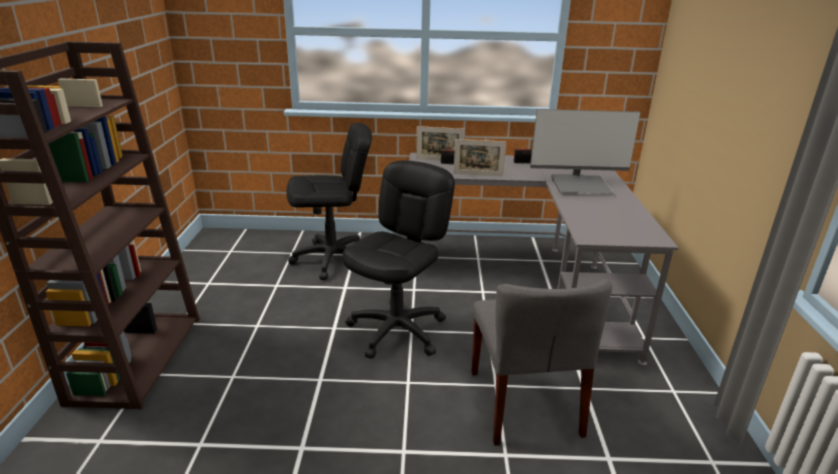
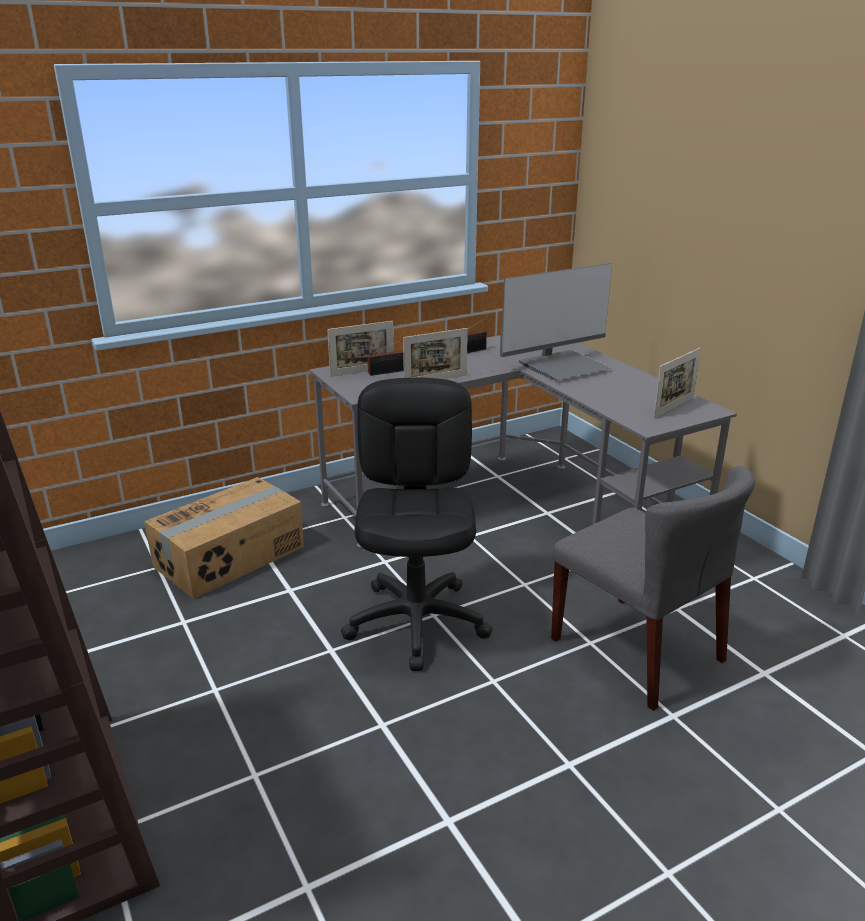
camera: 30 degrees left, 0 degrees up
(332, 259) = (231, 557): black office chair -> cardboard box
(628, 230) = (673, 407): none -> picture frame

